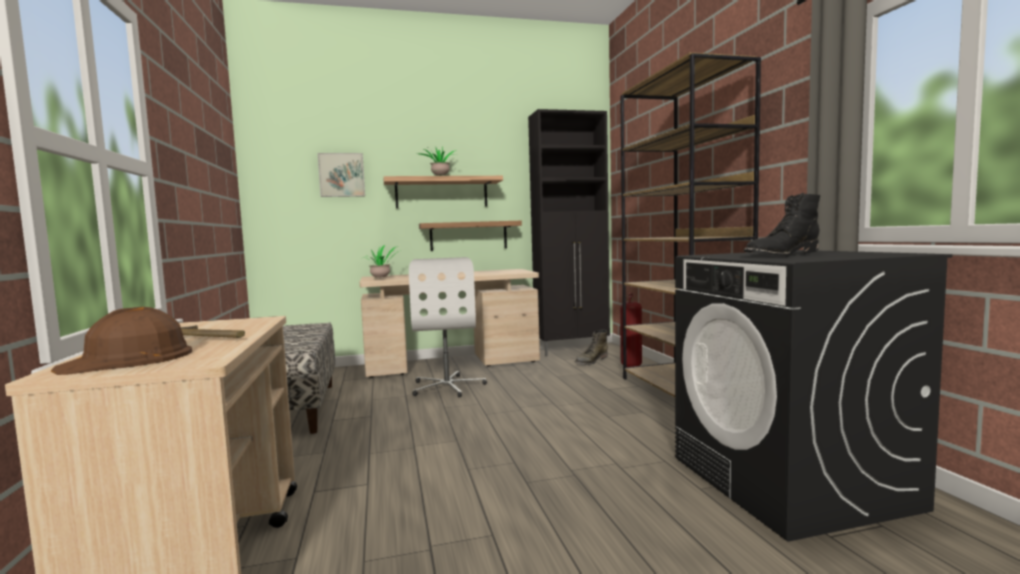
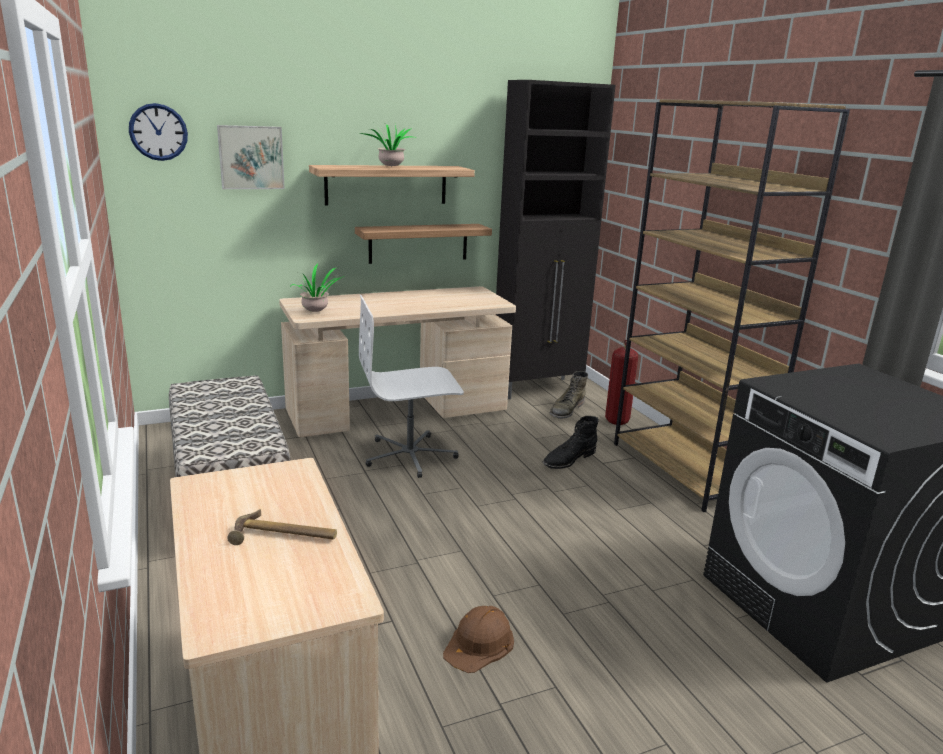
camera: 10 degrees left, 15 degrees up
(128, 359) = (256, 594): brown hard hat -> brown hard hat (479, 644)
(277, 159) = (158, 132): none -> wall clock
(447, 386) = (410, 455): white office chair -> white office chair turned 90 degrees clockwise
(780, 255) = (857, 403): black boot -> black boot (568, 459)

